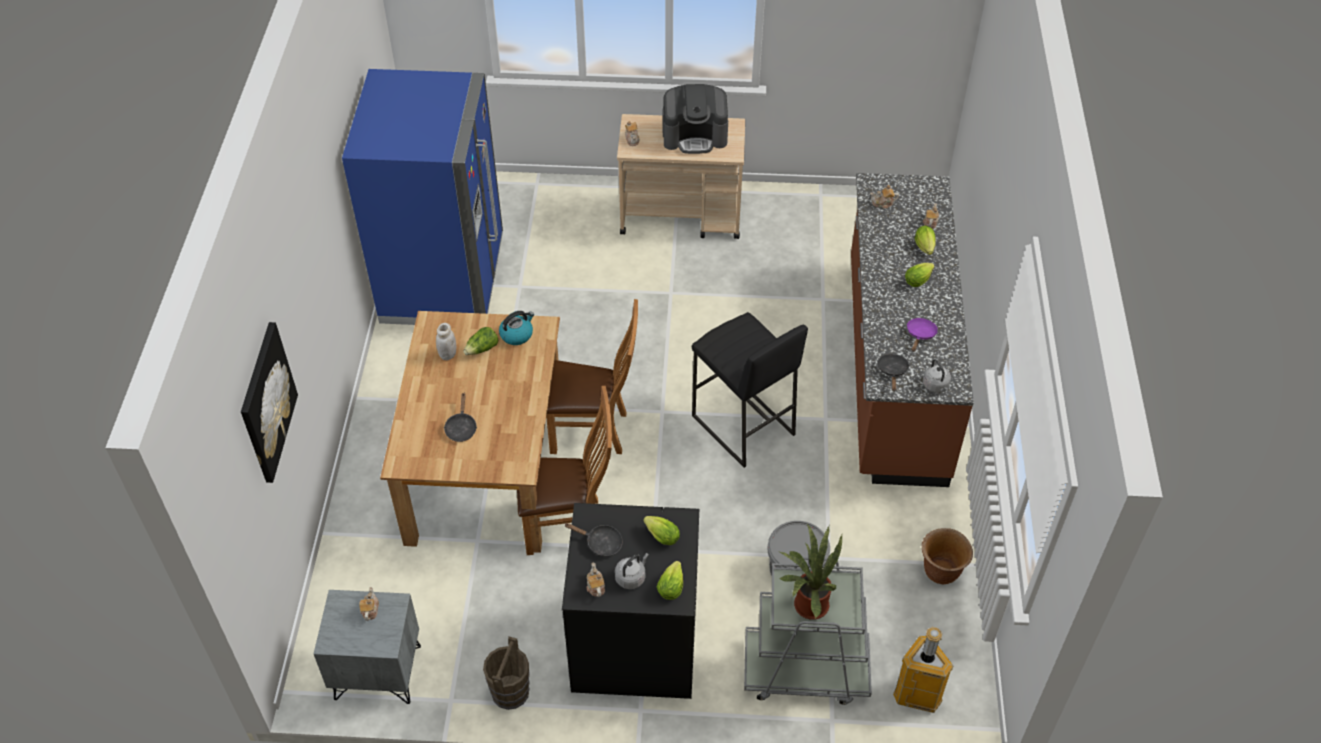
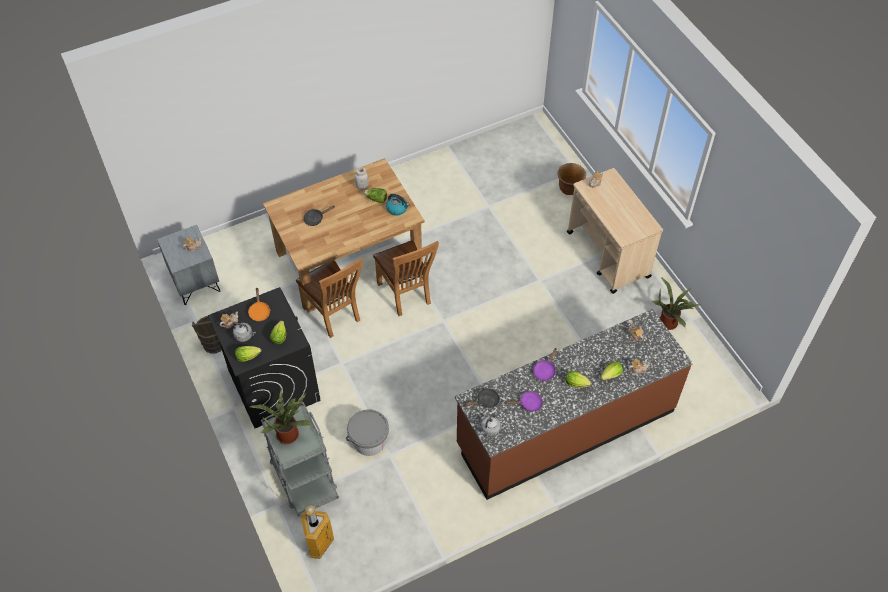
camera: 60 degrees right, 5 degrees up
(266, 402) = (226, 118): picture -> none
(443, 280) = (466, 170): blue fridge -> none
(600, 543) = (259, 311): black frying pan -> orange frying pan
(695, 136) = (624, 212): coffee machine -> none
(742, 425) = (460, 365): black stool -> none
(811, 212) = (669, 322): none -> potted plant
(882, 299) = (545, 370): none -> purple frying pan
(940, 571) = (416, 521): brown planter -> brown planter (569, 189)

